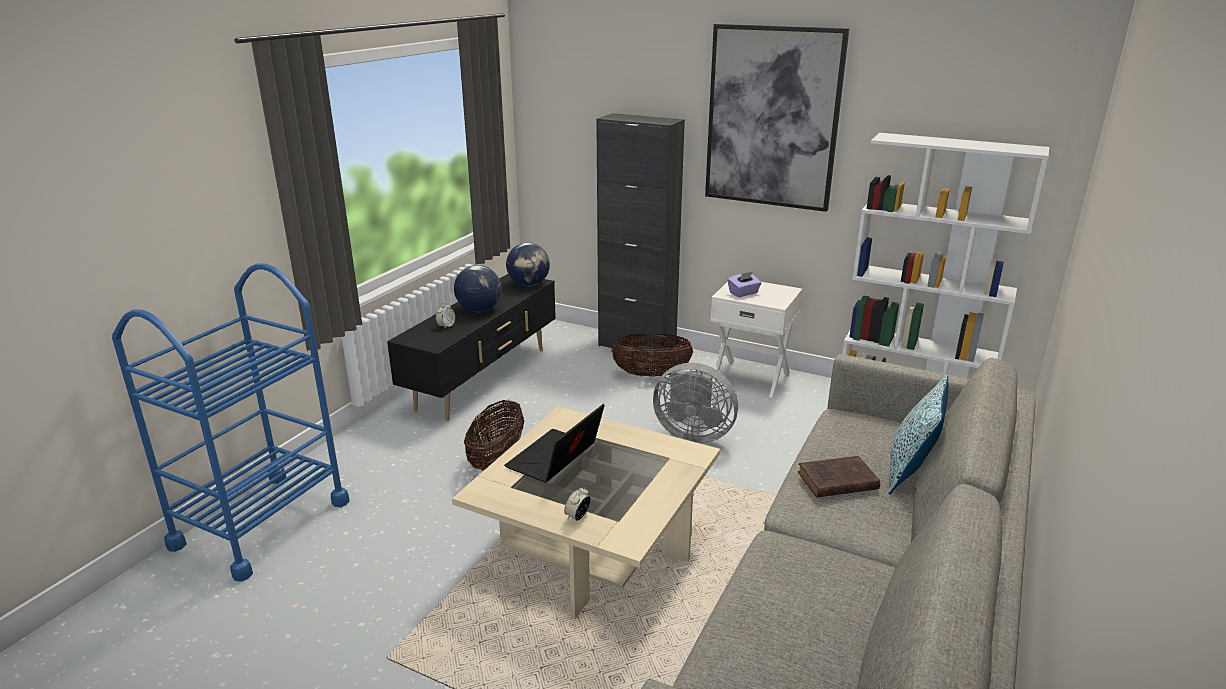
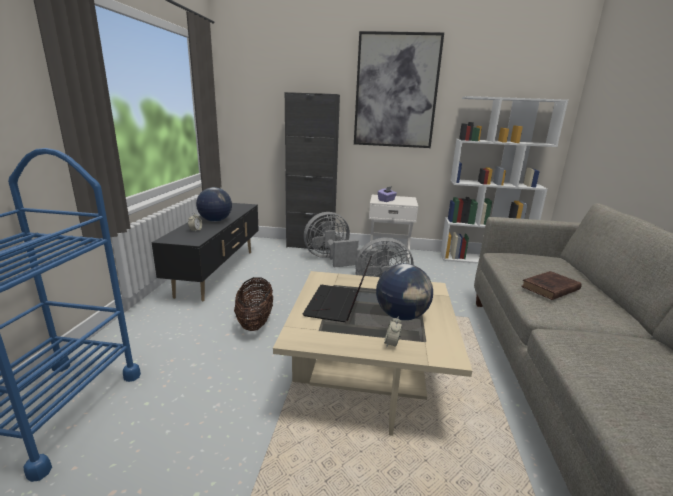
camera: 20 degrees left, 5 degrees down
(529, 285) = (241, 207): globe -> globe (402, 316)
(651, 374) = (329, 259): basket -> grey fan
(910, 471) = (579, 277): pillow -> none

